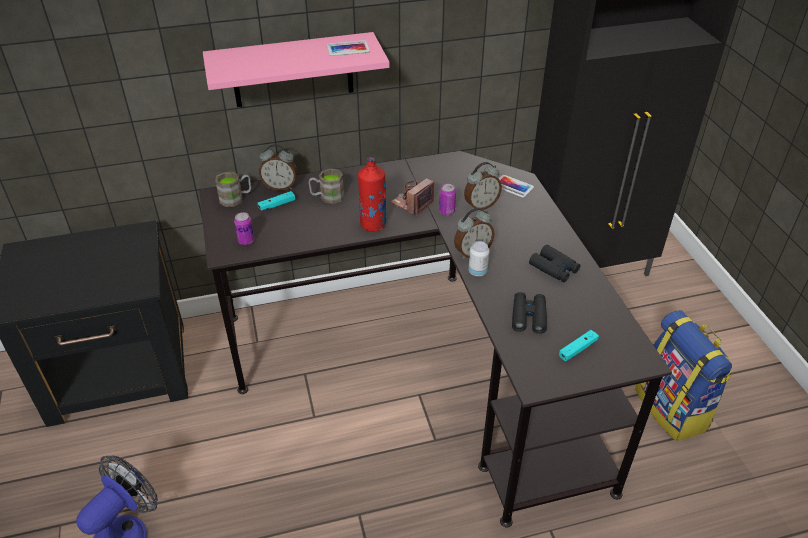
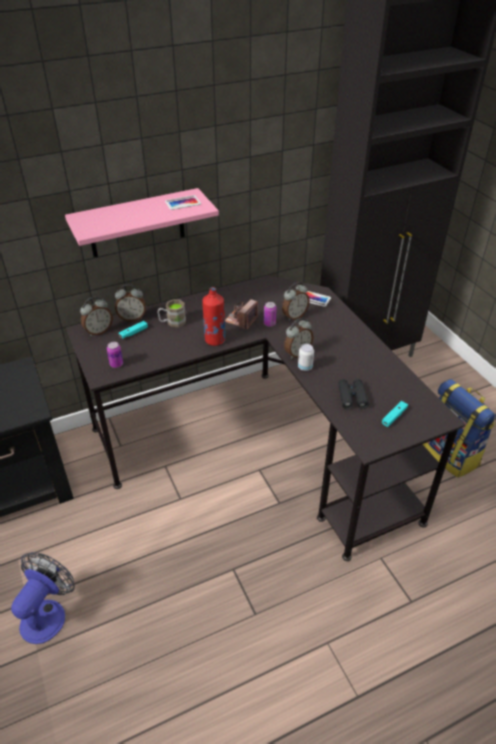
camera: 10 degrees left, 0 degrees up
(236, 198) = (98, 331): brown mug -> alarm clock
(554, 268) = (361, 358): black binoculars -> none

